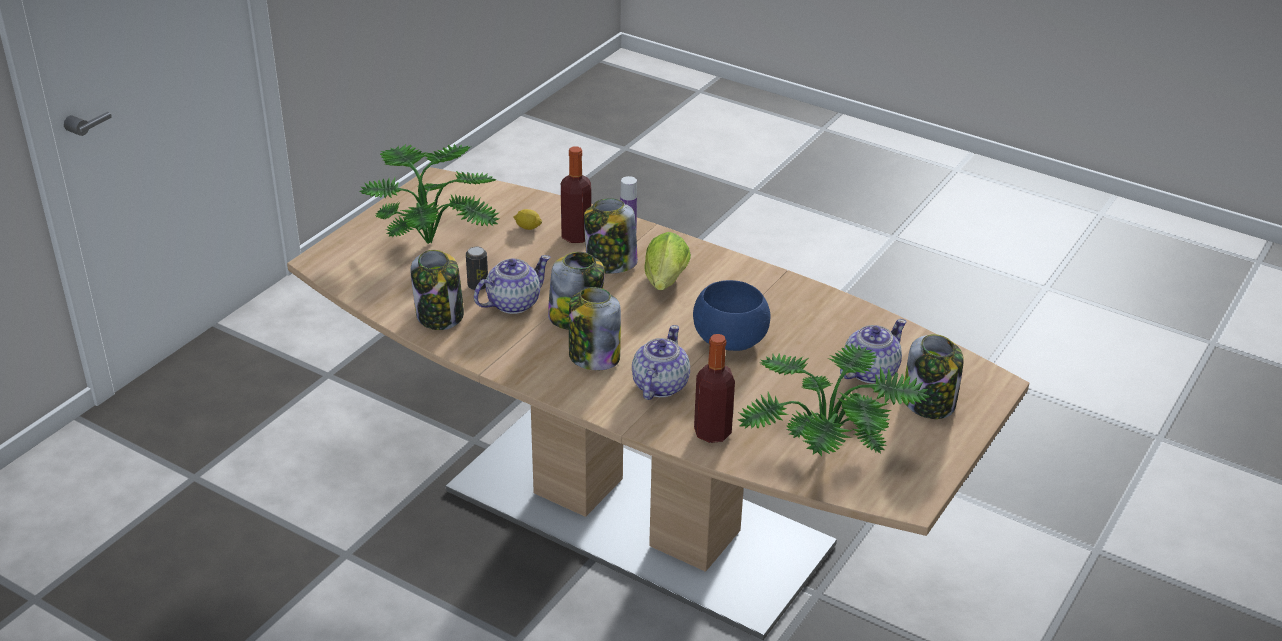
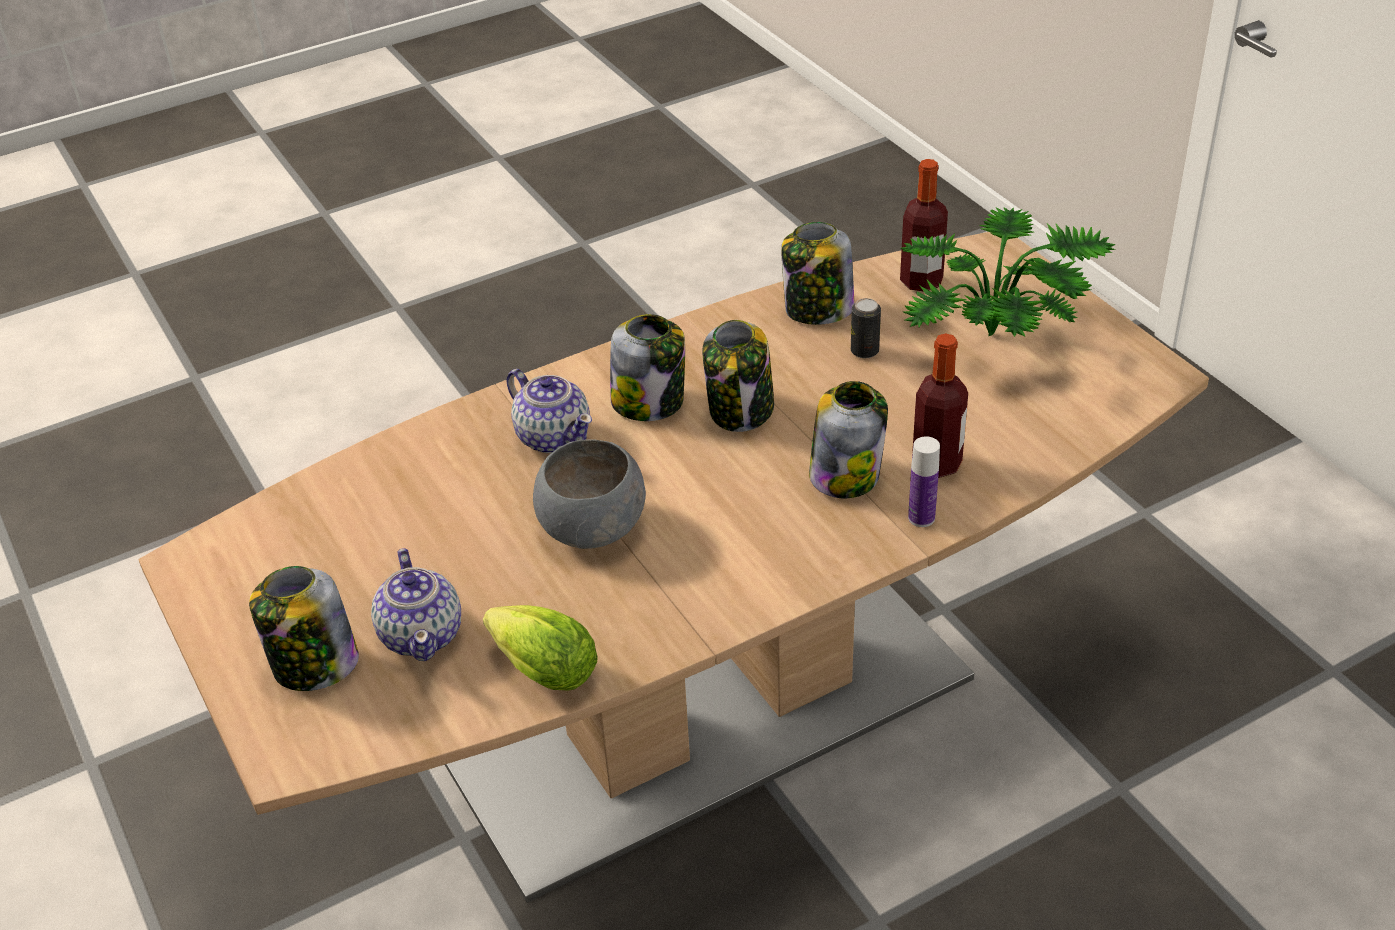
camera: 120 degrees right, 5 degrees up
(512, 303) = (806, 368): teapot -> none
(528, 227) = (985, 425): lemon -> none
(665, 283) = (763, 511): lettuce -> lettuce (539, 668)
(712, 432) = (438, 450): bottle -> bottle (921, 281)
(731, 341) = (590, 528): blue bowl -> grey bowl
(827, 453) = (320, 527): potted plant -> none

